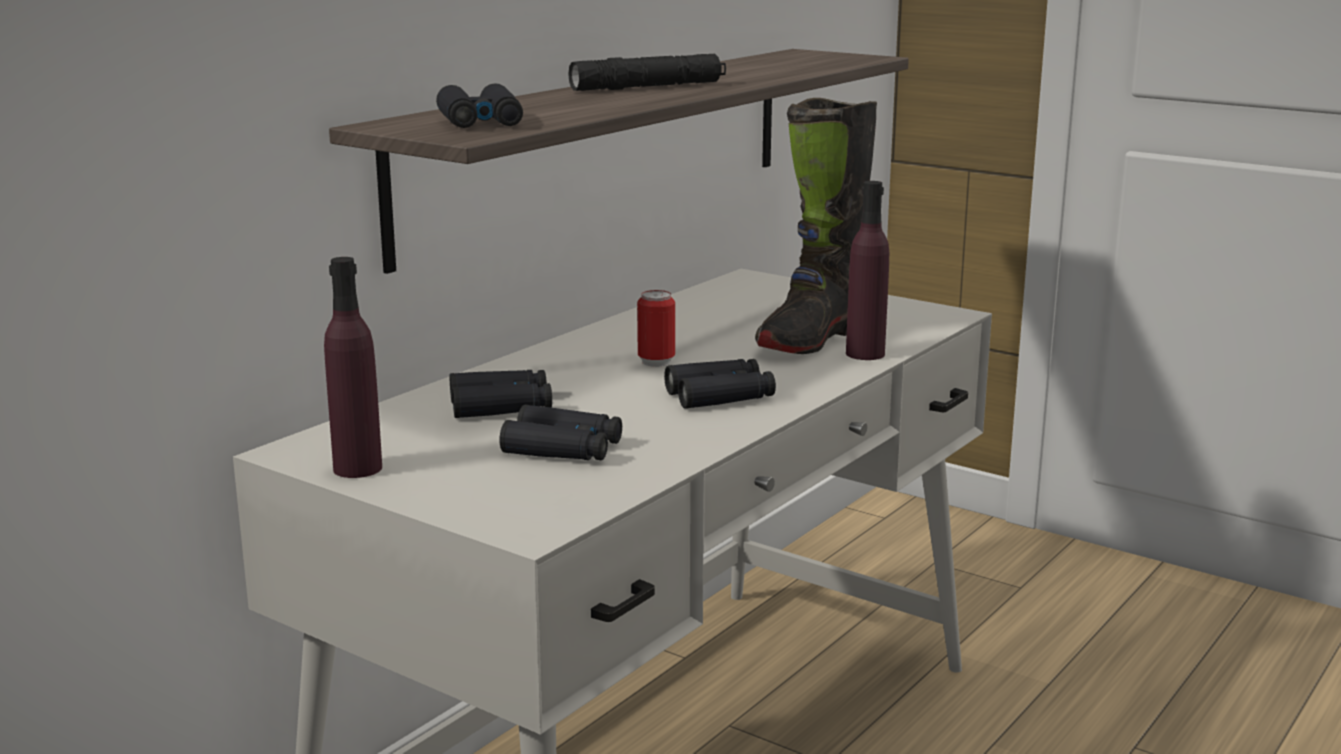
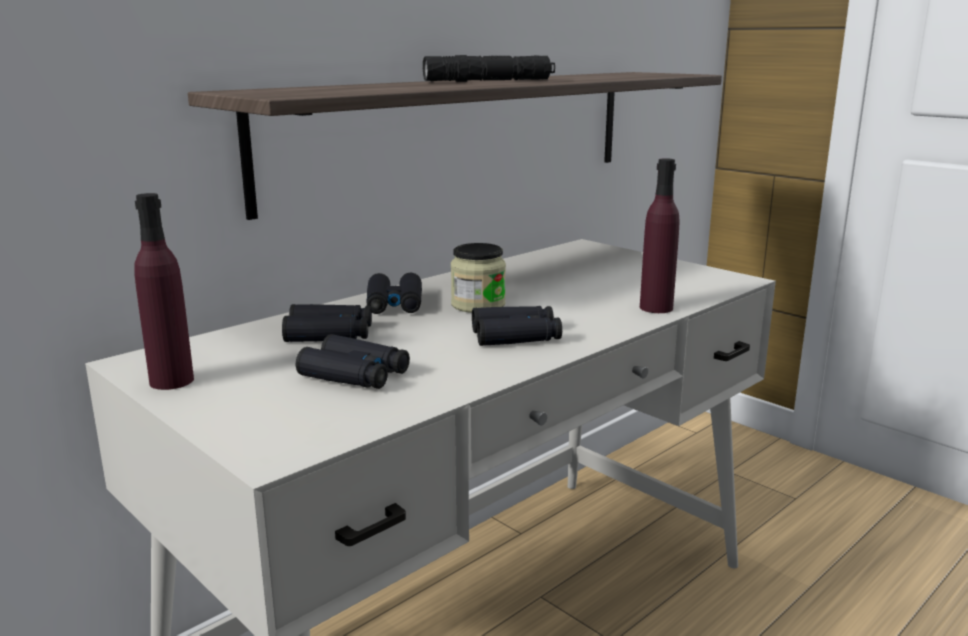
camera: 10 degrees right, 0 degrees up
(480, 122) = (314, 90): black binoculars -> black binoculars (394, 304)
(656, 362) = (478, 305): can -> jar
(810, 339) = (614, 293): black boot -> none

